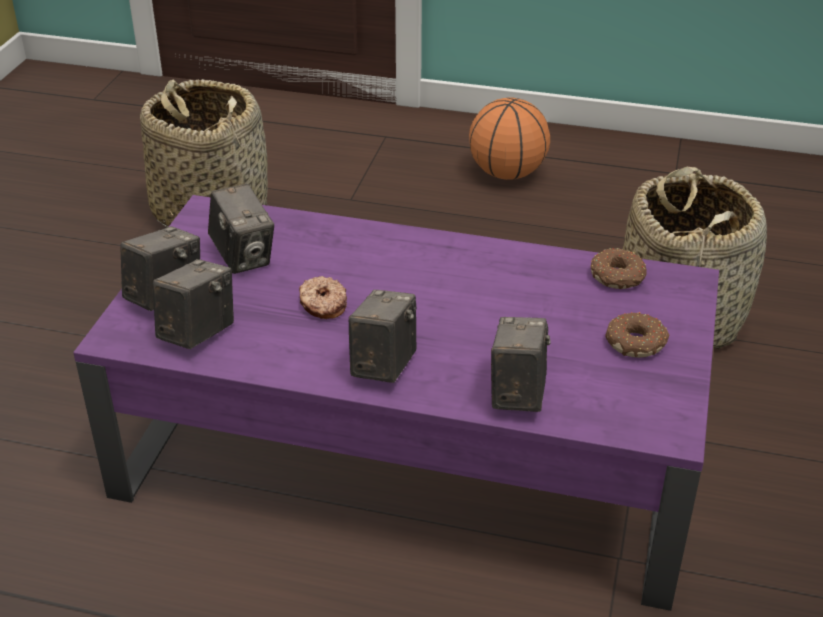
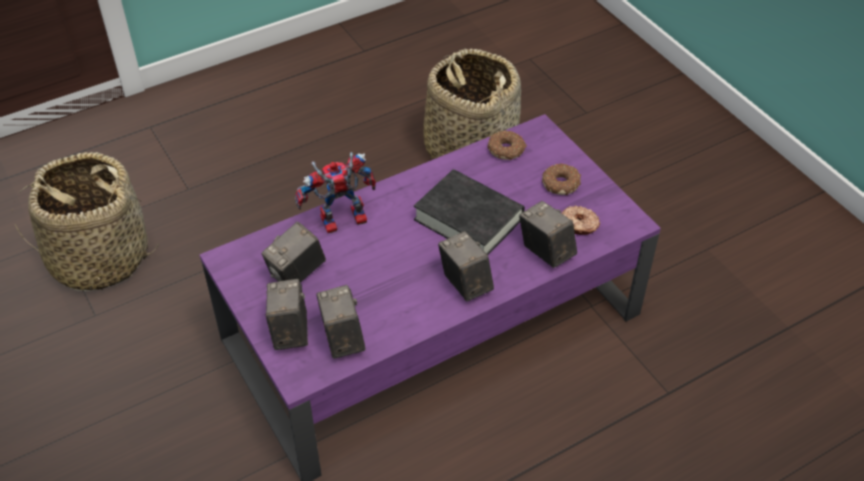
camera: 45 degrees left, 10 degrees up
(243, 257) = (296, 274): camera -> camera turned 120 degrees clockwise
(322, 305) = (385, 272): donut -> donut (578, 225)
(345, 241) = (340, 223): none -> toy robot
(477, 312) = (468, 219): none -> black book
(507, 173) = (266, 109): basketball -> none

